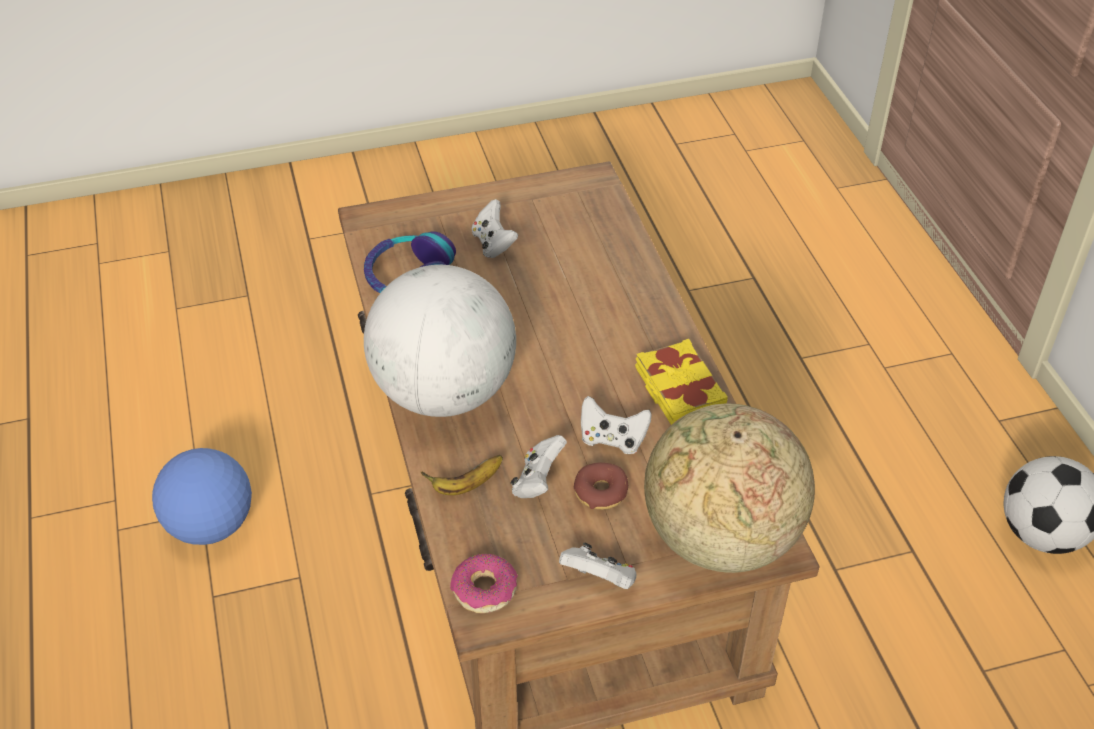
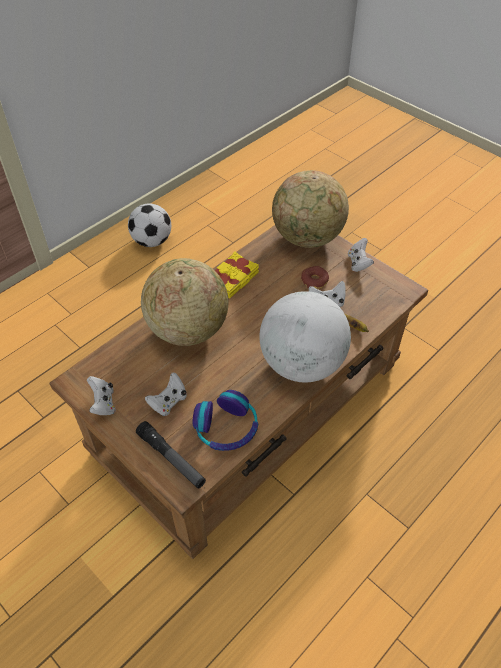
camera: 120 degrees left, 5 degrees up
(211, 525) = (371, 564): football -> none
(411, 221) = (171, 458): none -> flashlight
(484, 590) = (395, 294): donut -> none
(605, 302) = (187, 329): none -> globe
(612, 439) = (281, 289): white game controller -> white game controller (103, 403)

